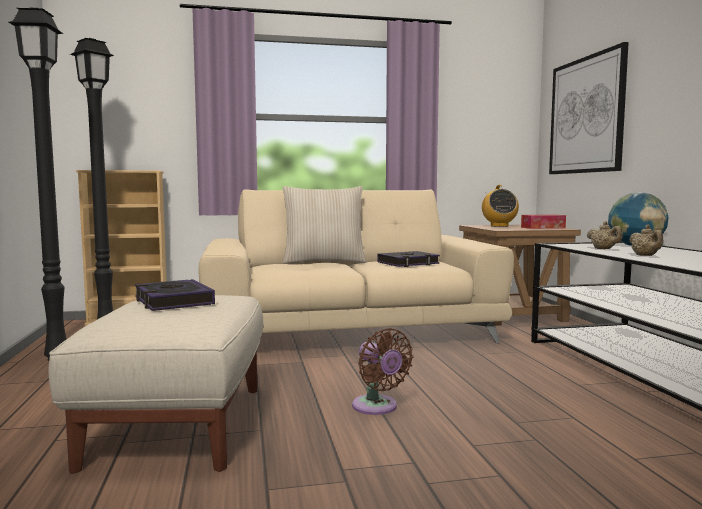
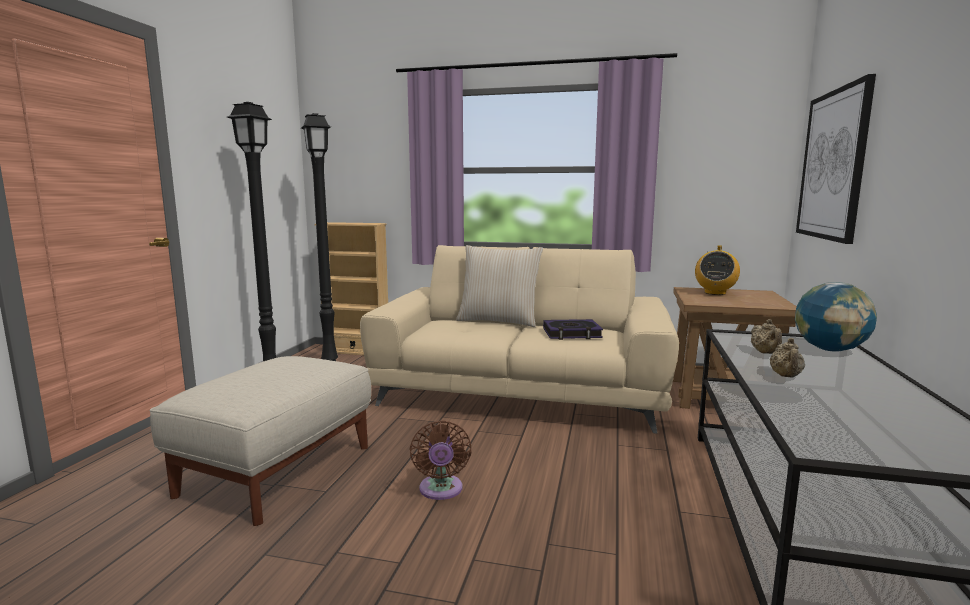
camera: 25 degrees right, 5 degrees up
(173, 301) = (277, 368): book -> none
(543, 227) = (761, 301): tissue box -> none

